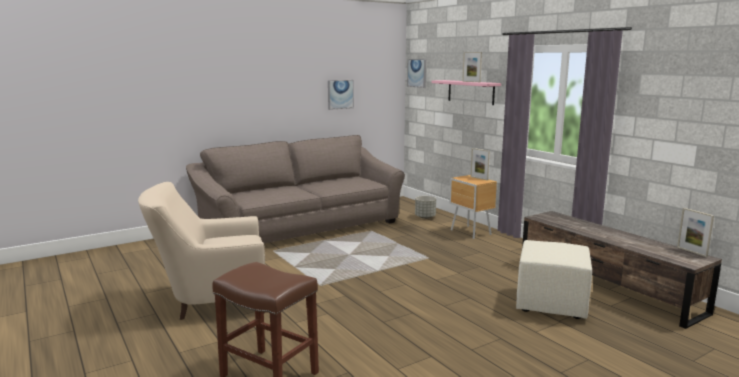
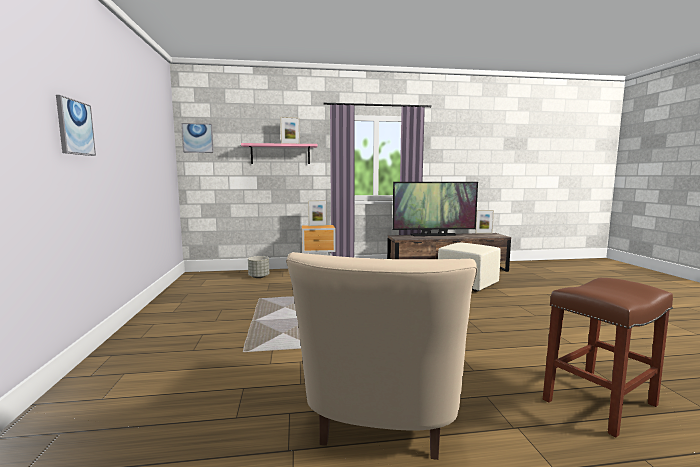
camera: 65 degrees left, 5 degrees down
(302, 227) = (186, 324): brown sofa -> none
(340, 94) = (145, 154): picture -> picture (75, 127)
(600, 228) = (433, 235): none -> television

